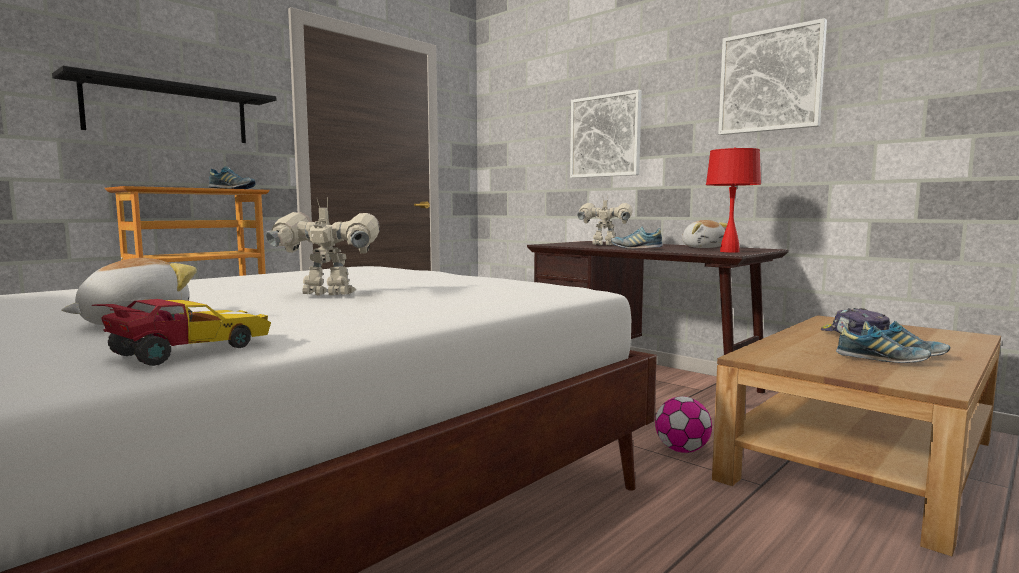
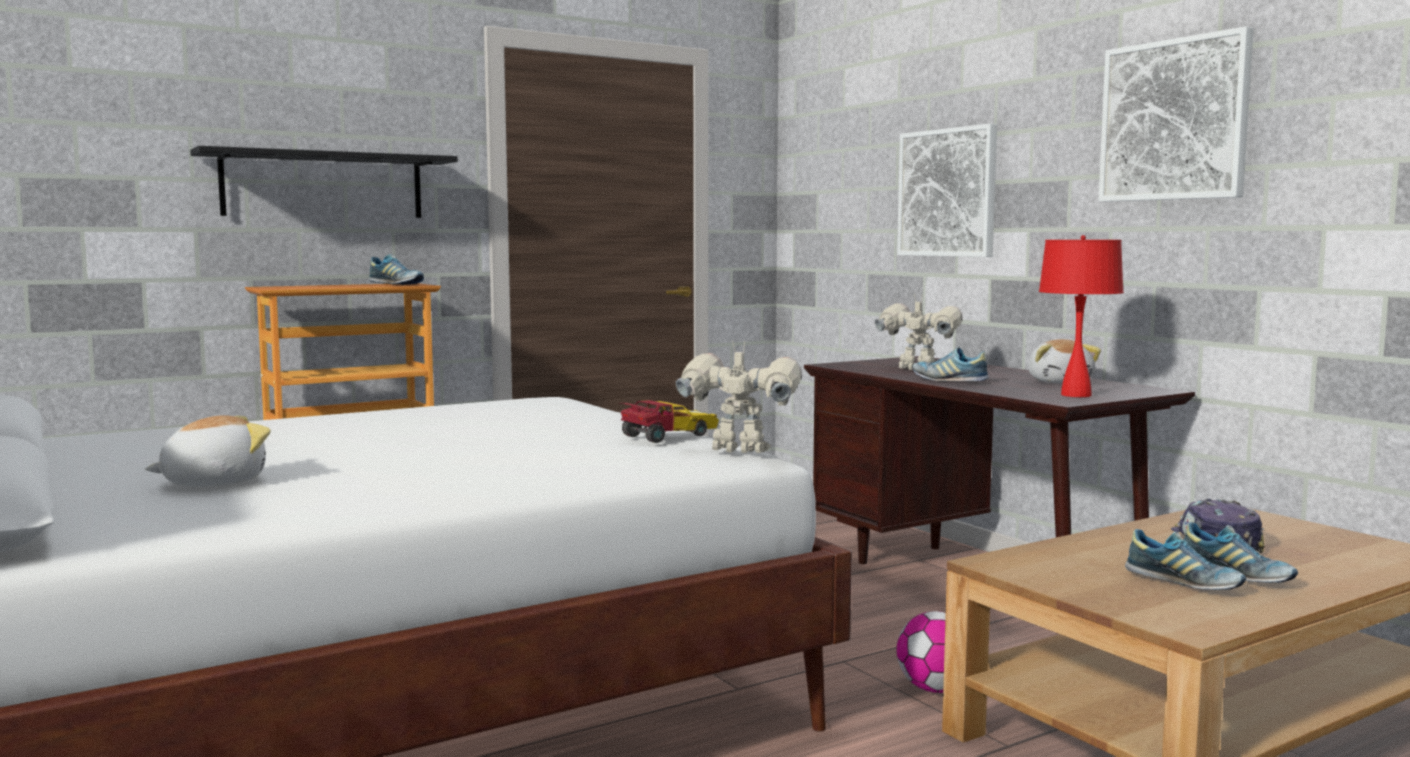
camera: 15 degrees right, 0 degrees up
(187, 351) = (233, 521): toy car -> toy car (667, 436)
(327, 295) = (431, 453): toy robot -> toy robot (739, 452)

